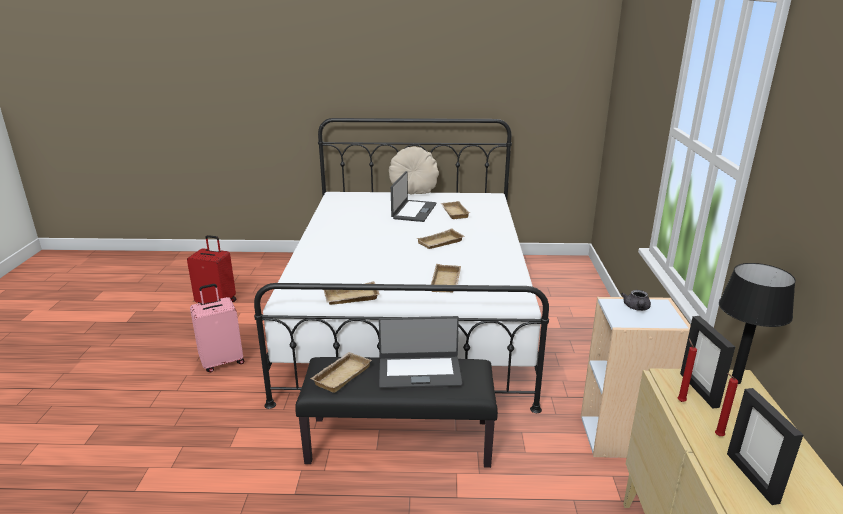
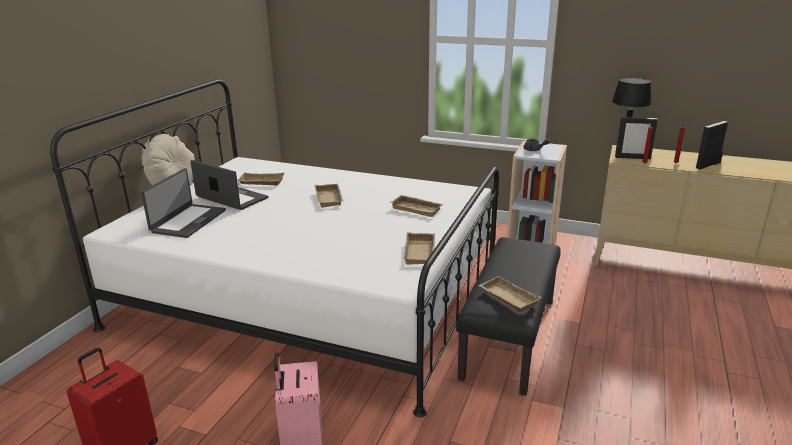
camera: 70 degrees left, 0 degrees up
(419, 372) = (515, 262): laptop -> laptop (188, 221)
(753, 477) = (708, 165): picture frame -> picture frame turned 135 degrees clockwise

